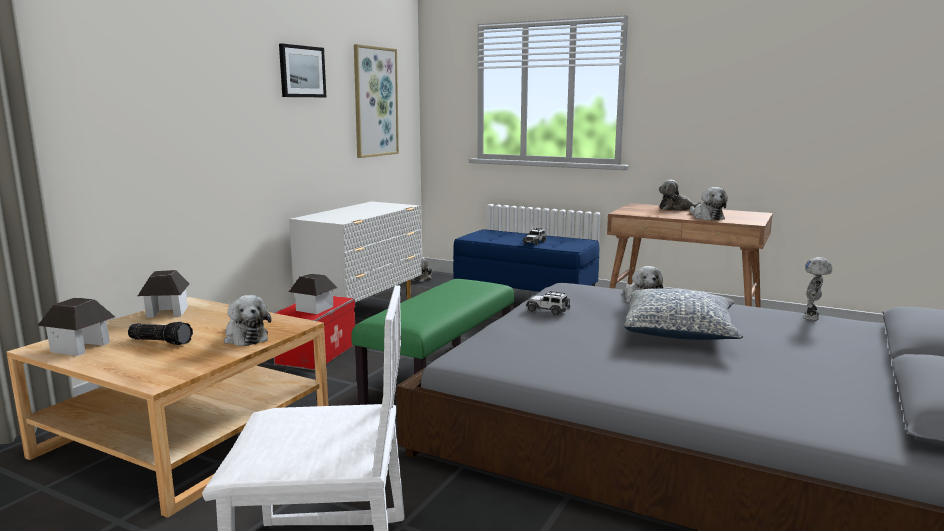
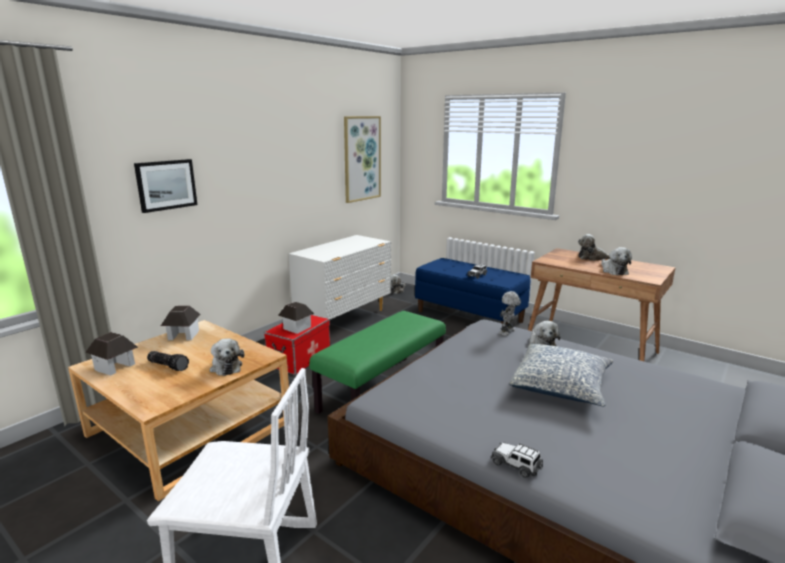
camera: 10 degrees right, 5 degrees up
(302, 71) = (300, 142): picture -> picture (166, 185)
(548, 311) = (461, 352): toy car -> toy car (516, 465)
(812, 316) = (684, 377): toy robot -> toy robot (508, 332)

